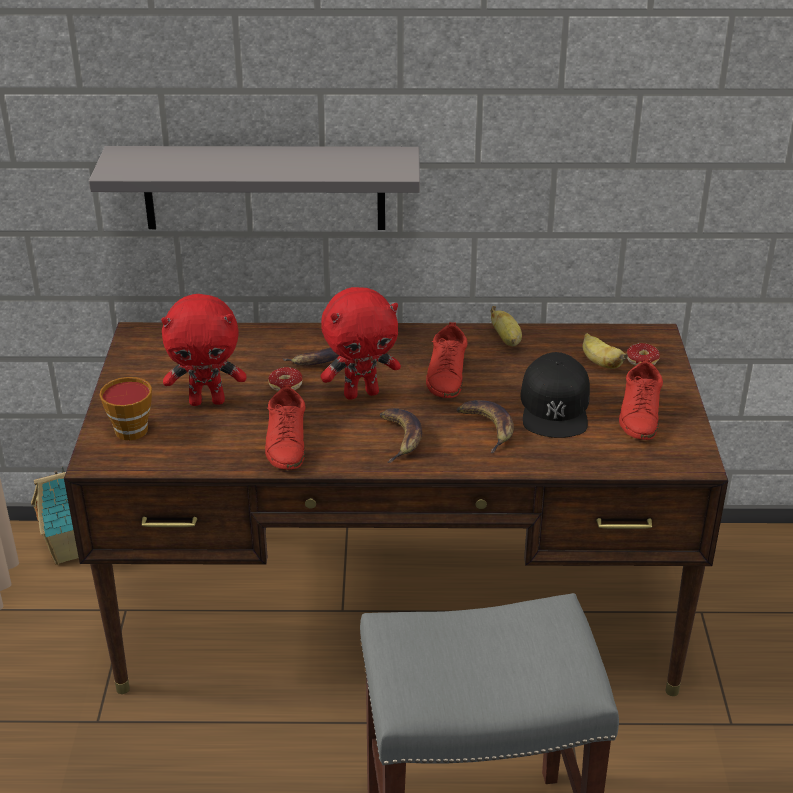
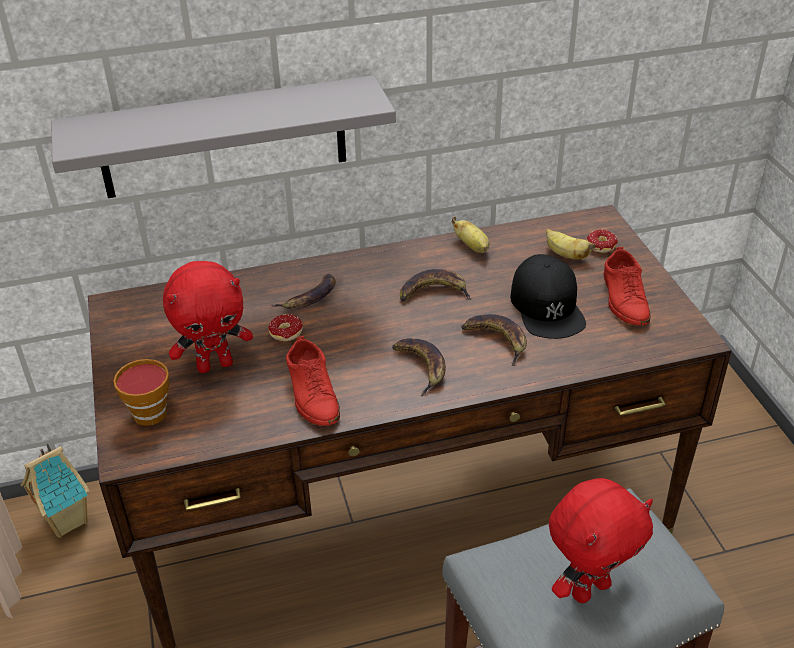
camera: 15 degrees left, 5 degrees up
(361, 393) = (363, 327): red plush toy -> red plush toy (589, 588)
(446, 374) = (434, 292): red shoe -> banana

